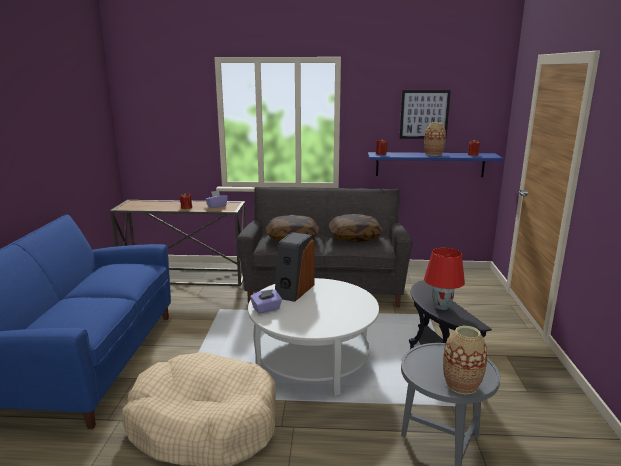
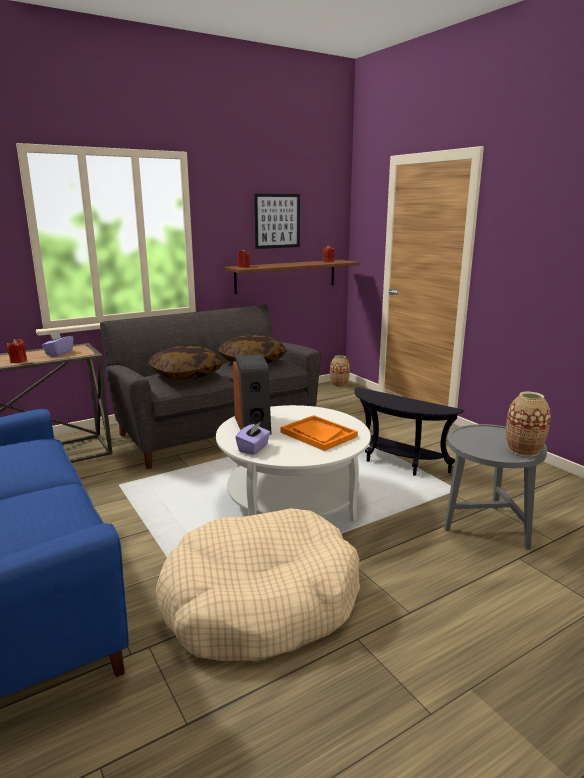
camera: 35 degrees left, 0 degrees up
(326, 312) = (318, 434): none -> orange tray
(430, 164) = (286, 276): blue shelf -> brown shelf
(433, 154) = (293, 263): vase -> vase (339, 385)
(442, 306) = (405, 403): red table lamp -> none

